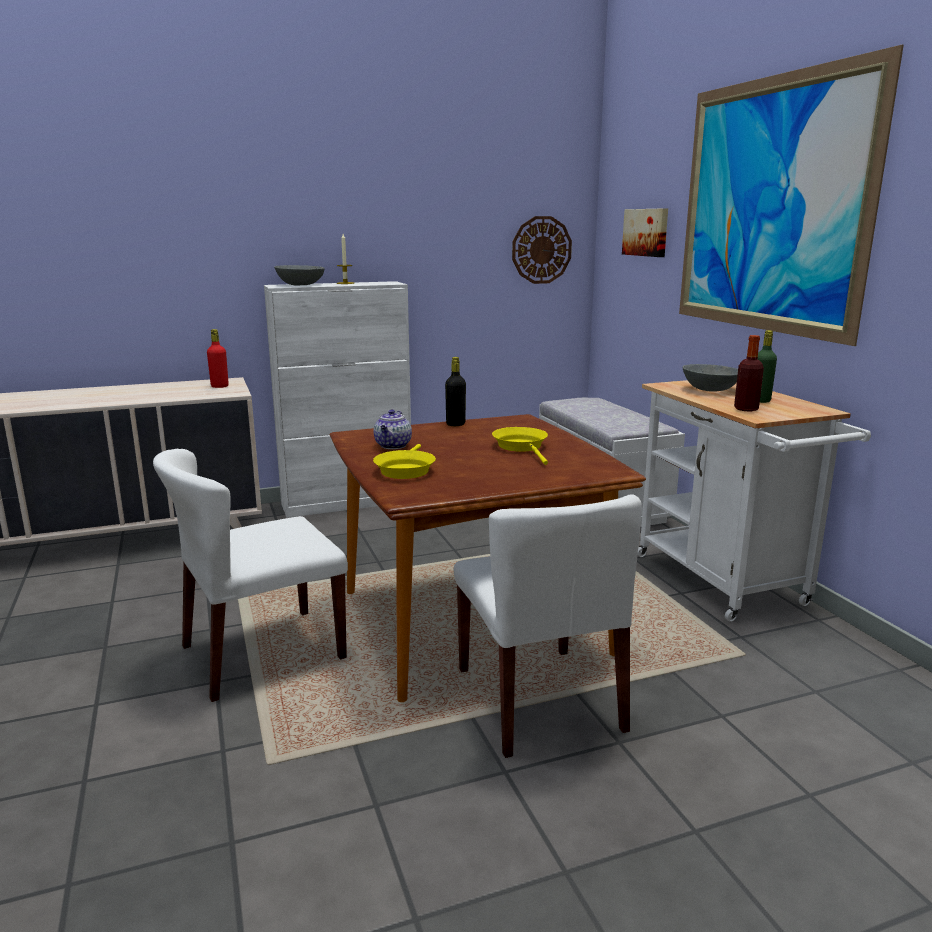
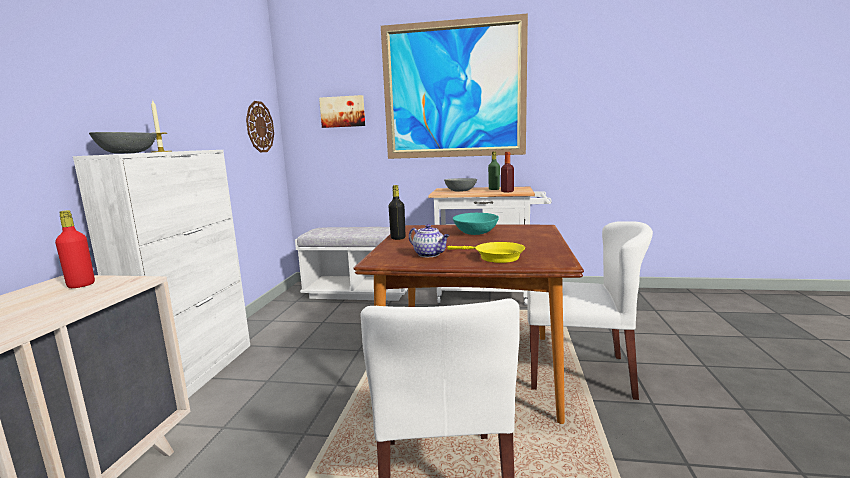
camera: 60 degrees left, 5 degrees down
(522, 447) = (475, 233): yellow frying pan -> turquoise bowl

